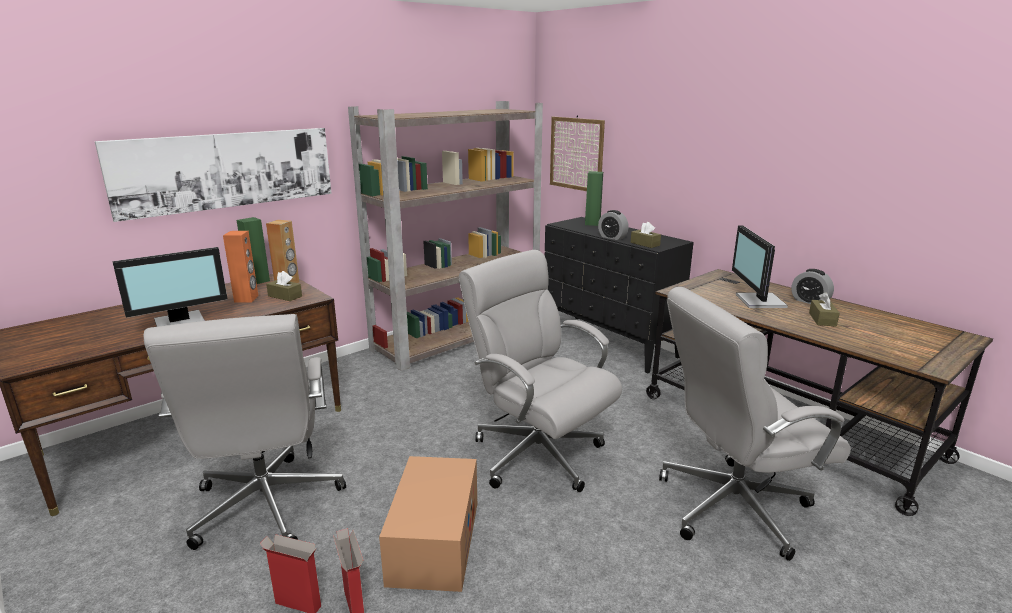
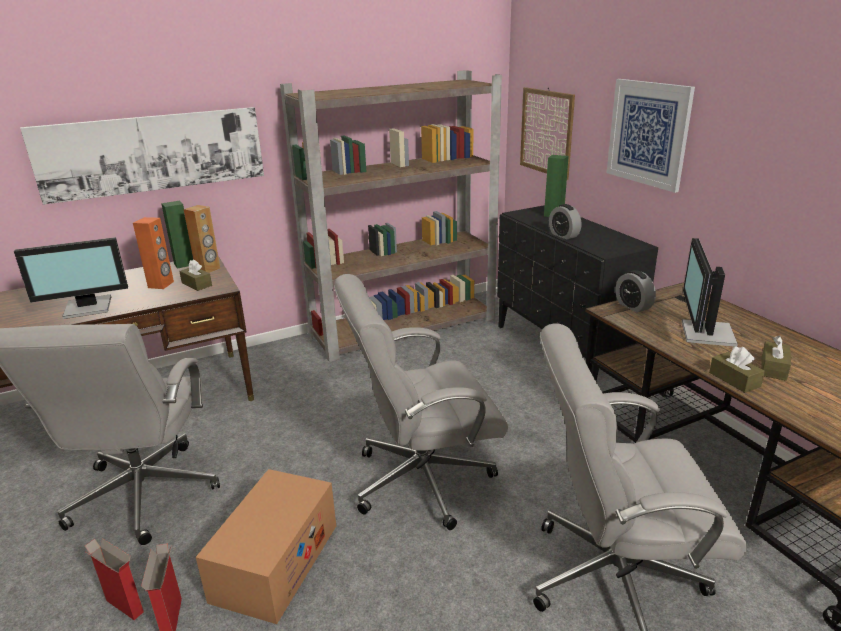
camera: 15 degrees right, 5 degrees up
(538, 455) = (423, 479): grey office chair -> grey office chair turned 75 degrees counterclockwise
(645, 244) = (596, 247): brown tissue box -> brown tissue box (734, 379)
(678, 148) = (648, 133): none -> picture
(809, 301) = (773, 340): alarm clock -> alarm clock (633, 306)

